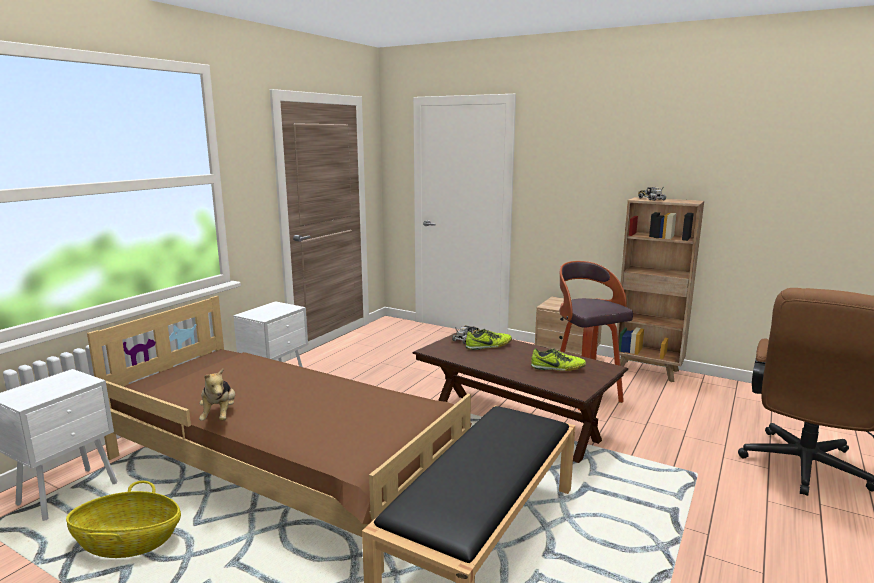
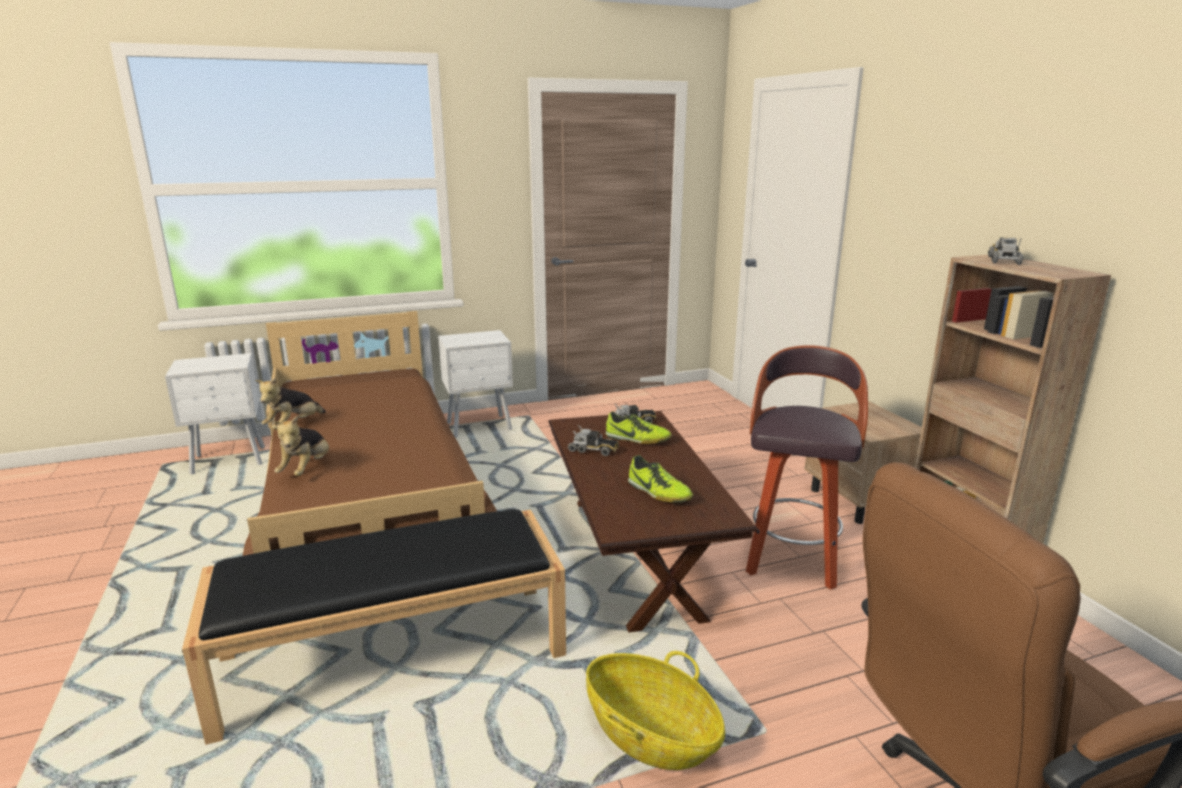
camera: 40 degrees right, 5 degrees up
(128, 542) = (201, 513): basket -> basket (651, 735)
(310, 437) = (307, 469): none -> plush toy
(479, 359) = (593, 450): none -> toy truck

